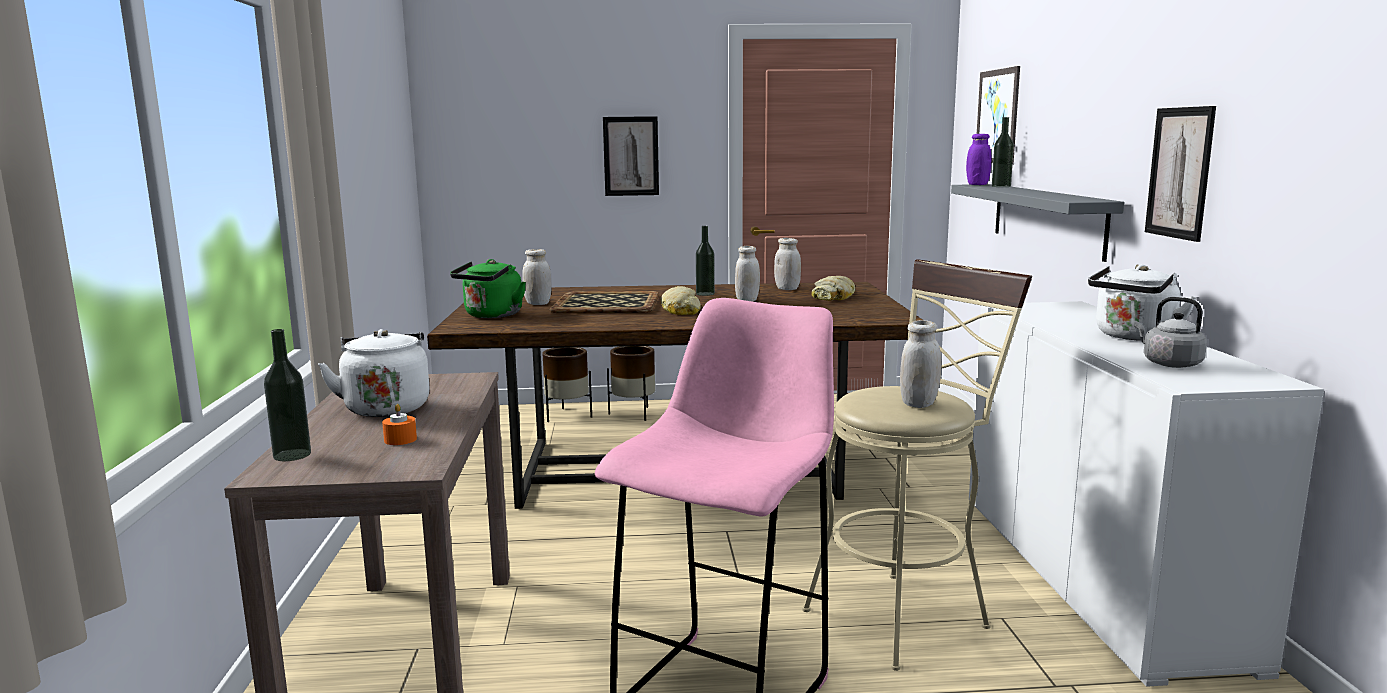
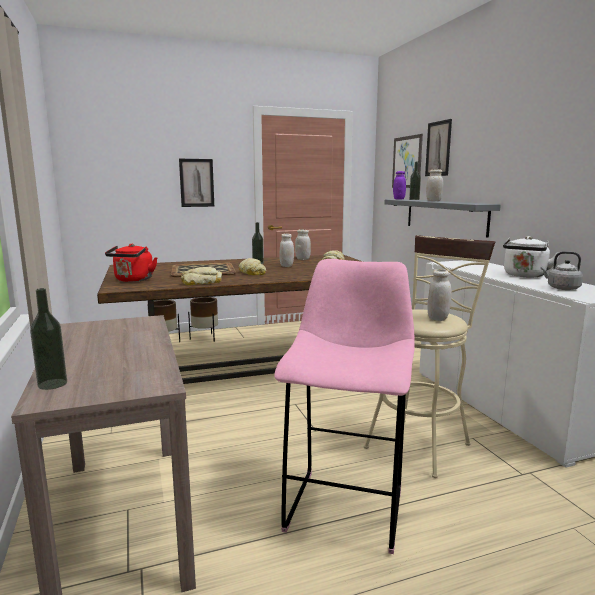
camera: 15 degrees left, 0 degrees up
(386, 407) = (101, 343): white kettle -> none
(400, 439) = (130, 365): orange candle -> none
(491, 315) = (133, 280): green kettle -> red kettle
(538, 304) = (158, 272): white jar -> white jar (433, 201)
(588, 323) = (202, 282): none -> bread
(1179, 173) = (539, 186): picture -> picture (438, 148)

